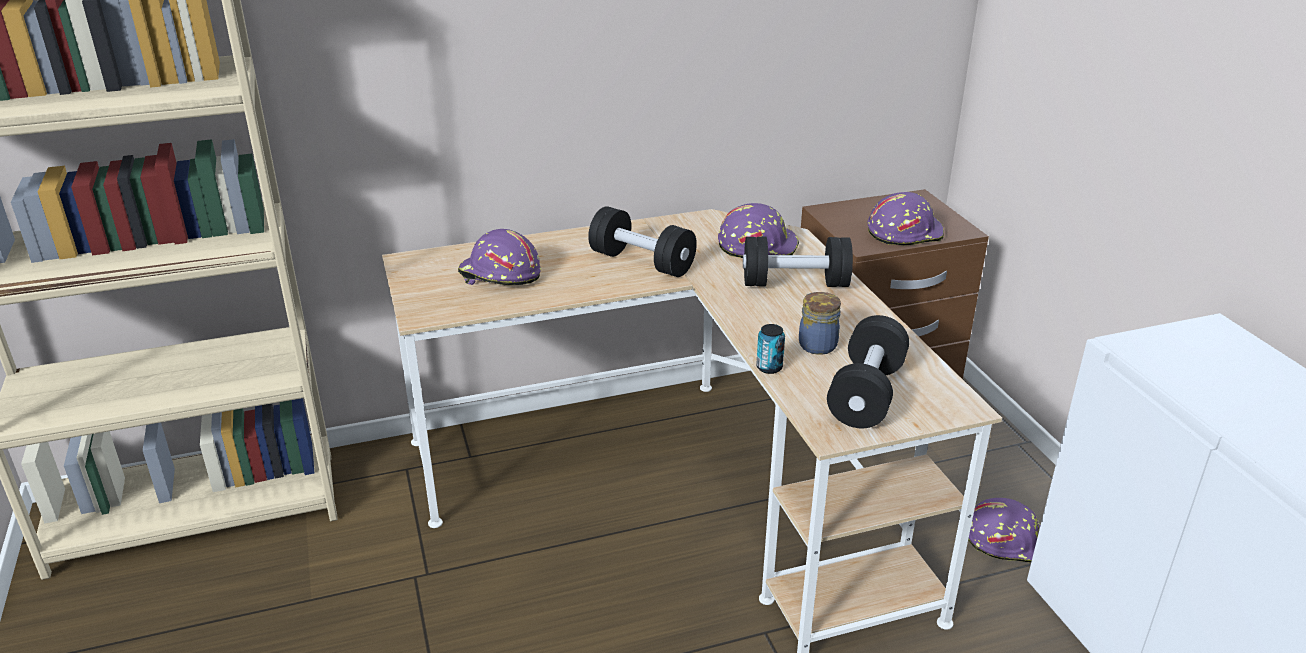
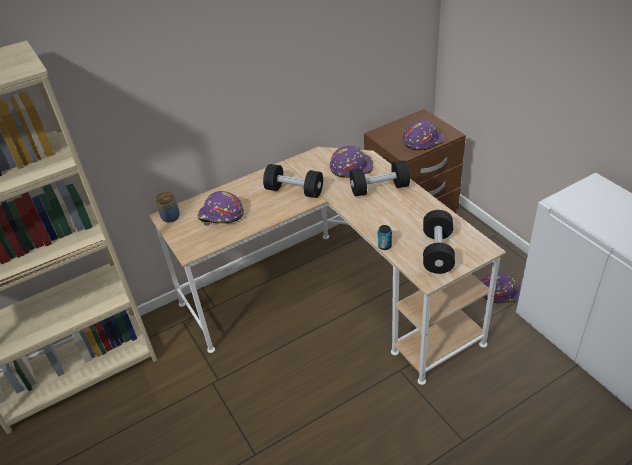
camera: 10 degrees left, 10 degrees up
(816, 344) = (403, 226): jar -> jar (170, 216)

